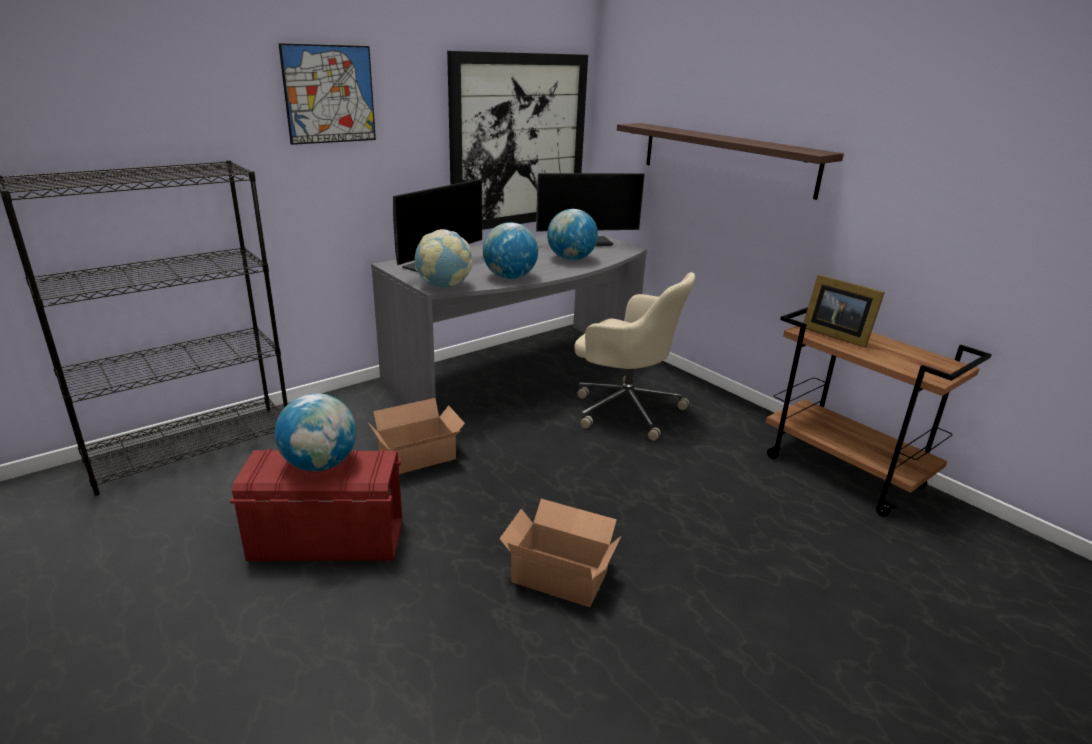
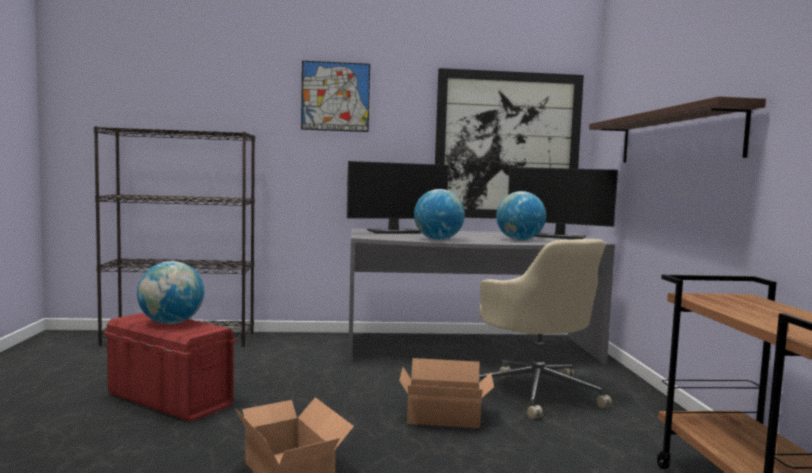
camera: 35 degrees right, 20 degrees down
(420, 457) = (306, 377): cardboard box -> cardboard box (445, 417)
(444, 286) = (373, 237): globe -> none
(834, 334) = (732, 302): picture frame -> none

